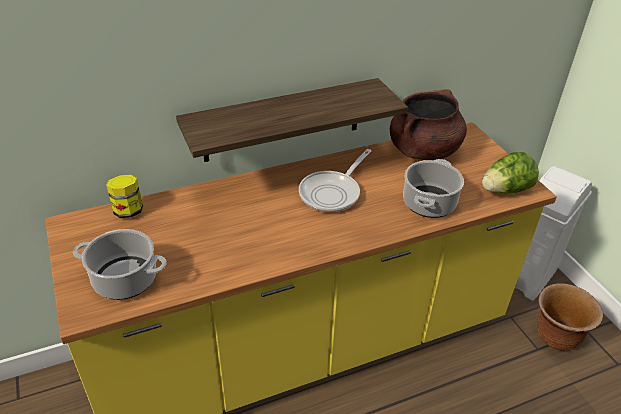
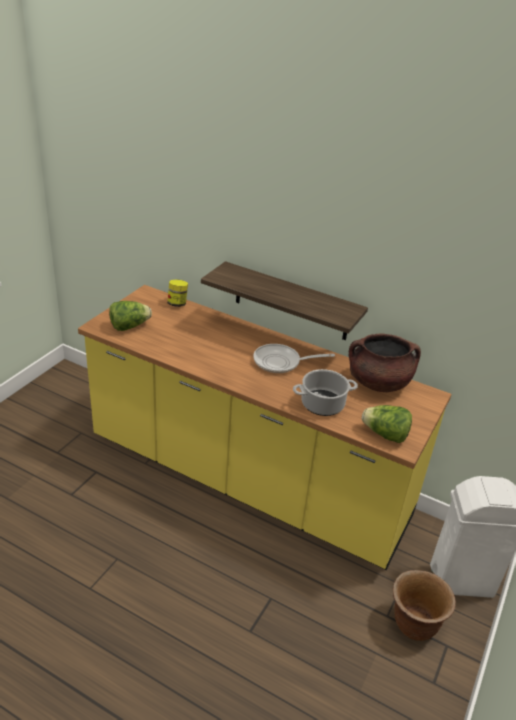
camera: 50 degrees right, 5 degrees down
(124, 280) = (129, 326): cooking pot -> lettuce

